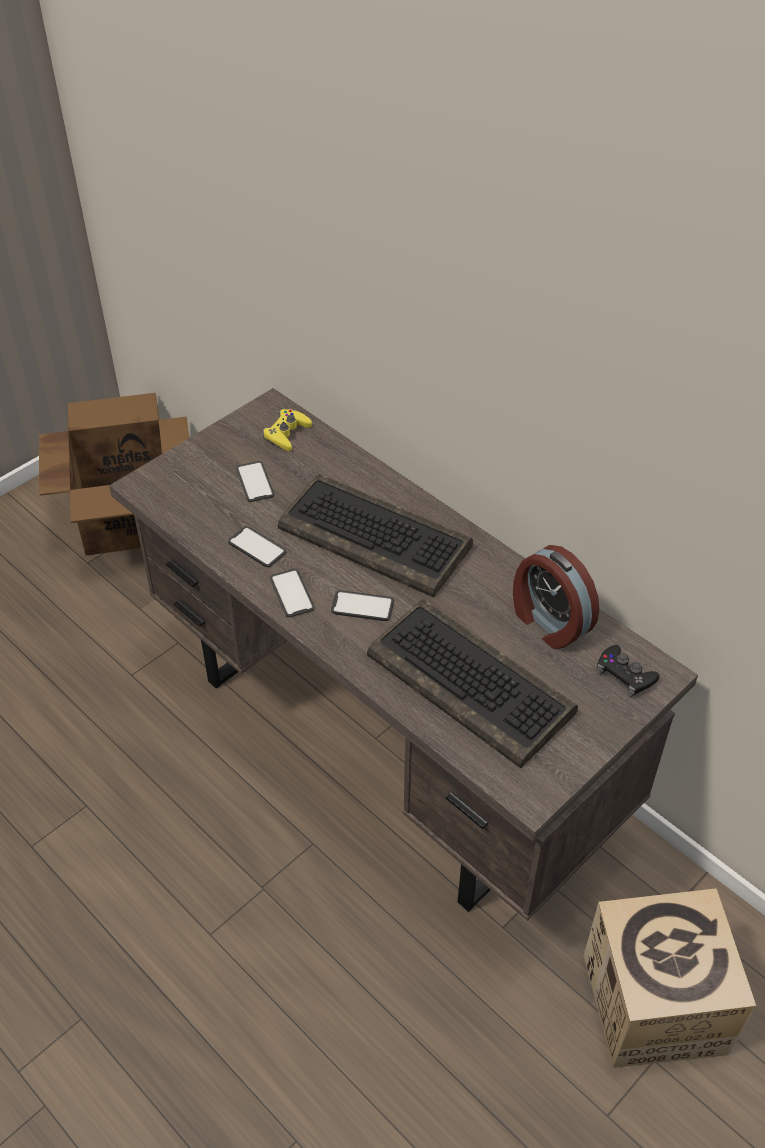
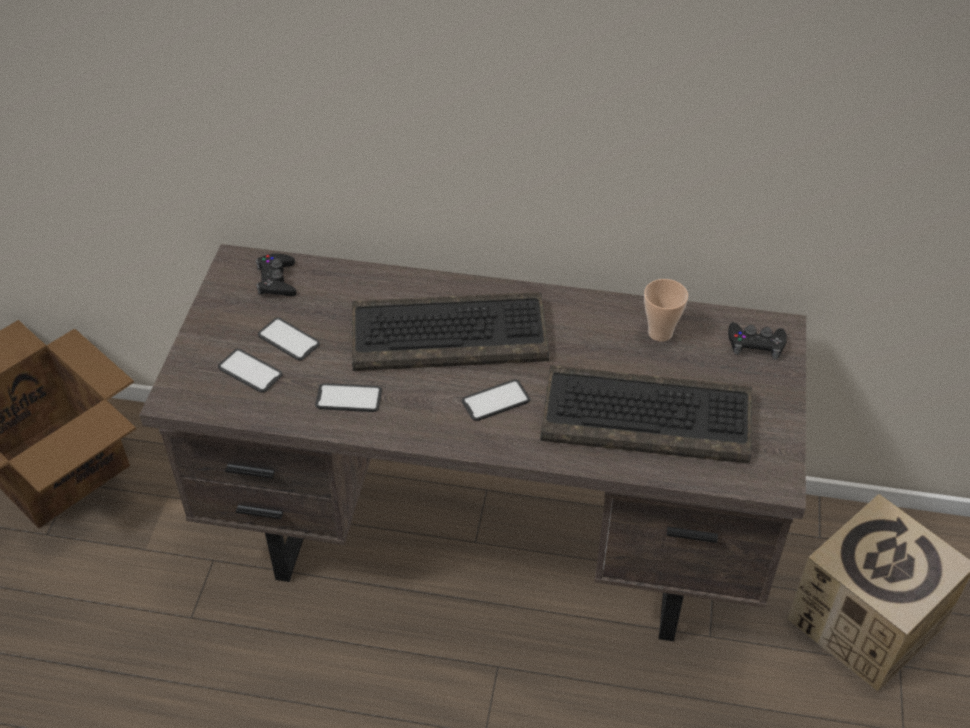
camera: 35 degrees left, 0 degrees up
(286, 434) = (276, 280): yellow game controller -> black game controller
(292, 593) = (422, 423): phone -> phone (250, 371)
(549, 622) = (660, 333): alarm clock -> cup

